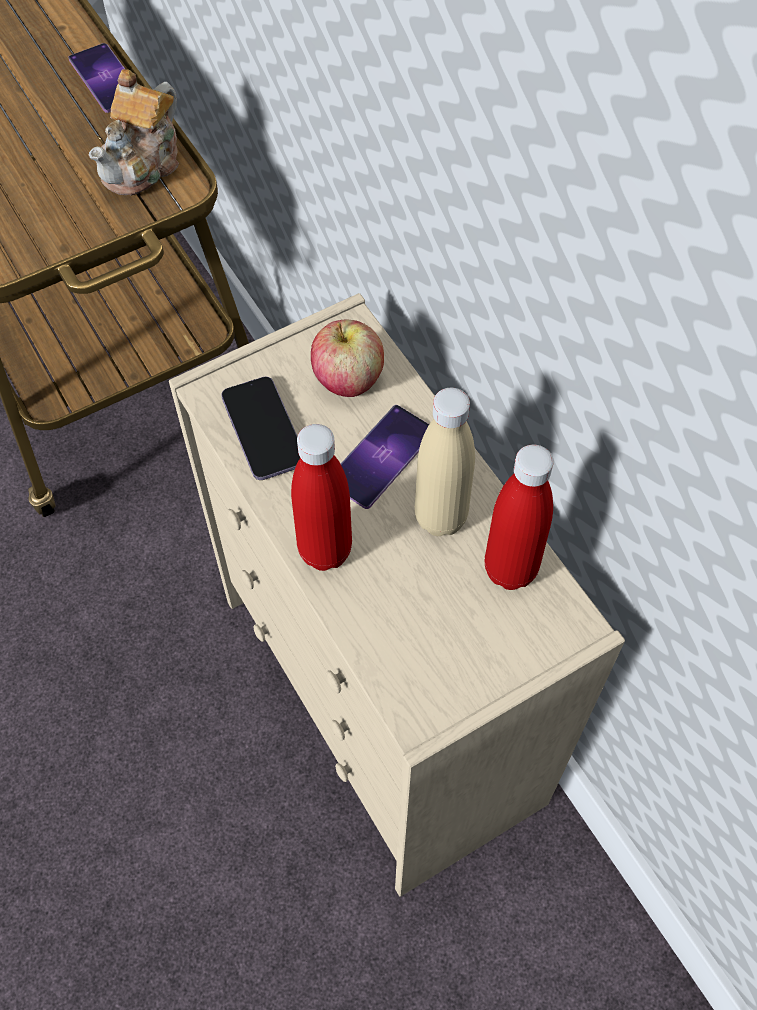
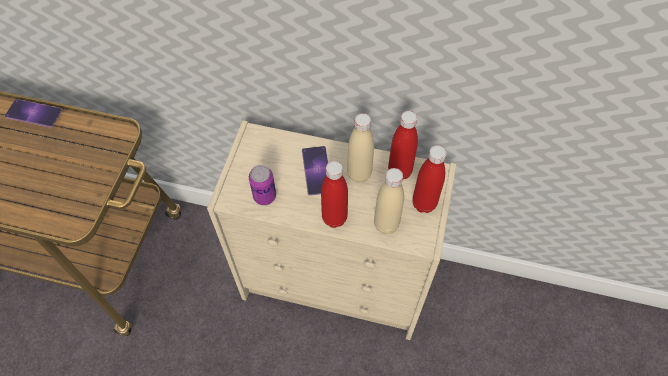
camera: 45 degrees left, 0 degrees up
(144, 164) = (96, 135): teapot -> none
(263, 430) = (264, 196): phone -> can
(348, 380) = (274, 154): apple -> none
(391, 632) = (386, 224): none -> beige bottle
(490, 655) = (424, 204): none -> red bottle

